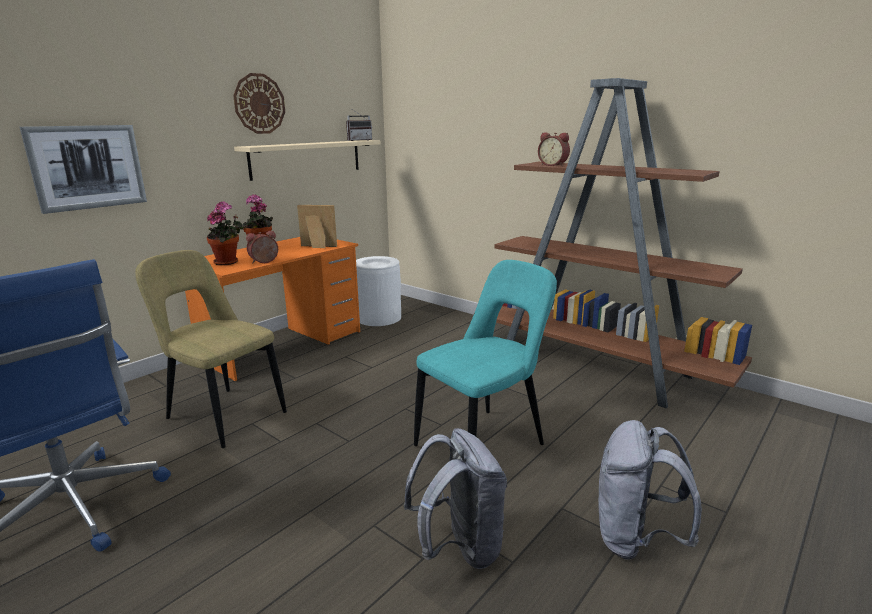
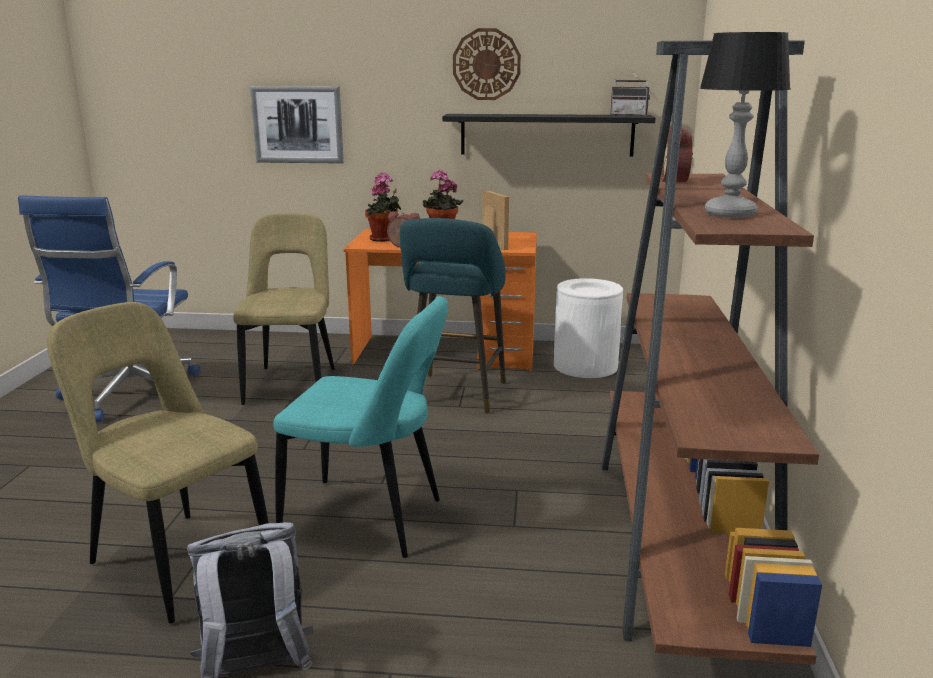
camera: 55 degrees right, 0 degrees up
(307, 159) = (547, 135): beige shelf -> black shelf
(354, 363) = (455, 396): none -> turquoise stool
(459, 547) = (176, 560): grey backpack -> beige chair
(659, 170) = (730, 214): none -> table lamp

